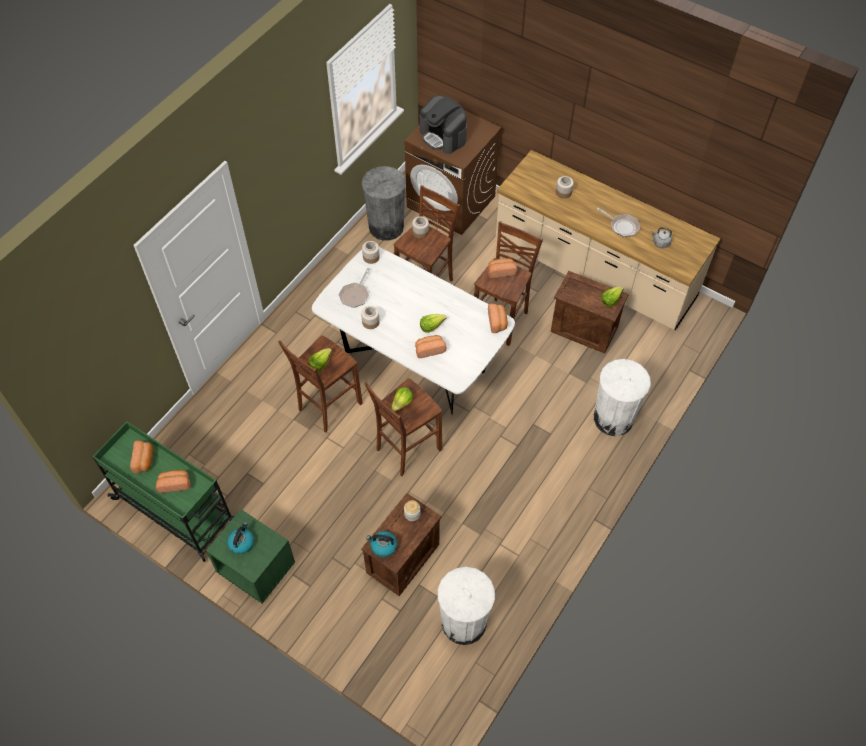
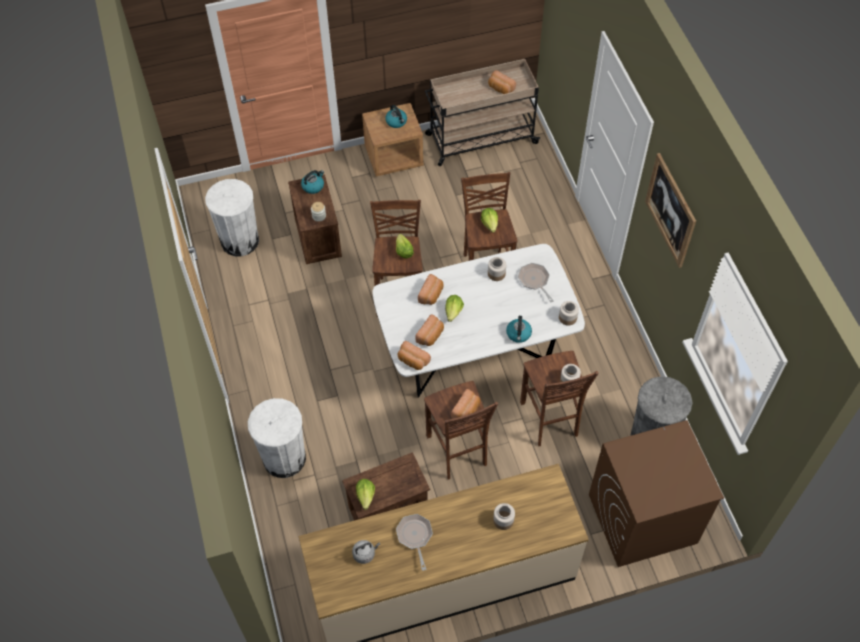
camera: 130 degrees right, 0 degrees up
(175, 484) = (465, 94): bread -> bread (431, 336)
(176, 511) = (480, 139): green cart -> beige cart
(255, 568) = (394, 157): green nightstand -> brown nightstand
(277, 157) = (670, 210): none -> picture
(413, 276) = (518, 334): none -> kettle
(443, 136) = (665, 457): coffee machine -> none
(622, 226) = (415, 537): frying pan -> frying pan turned 90 degrees clockwise

